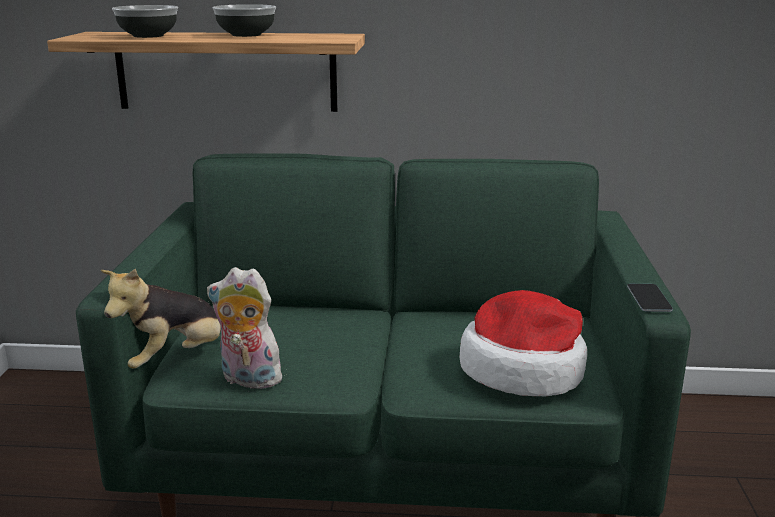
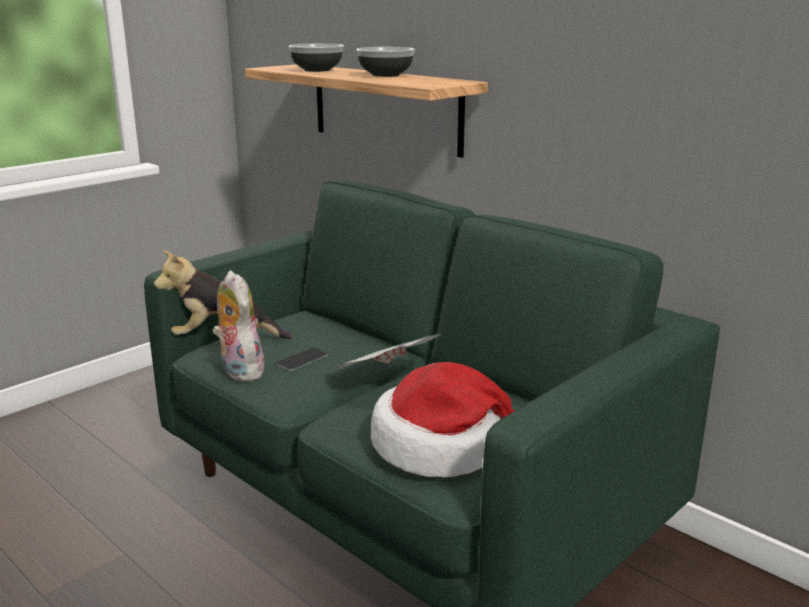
camera: 40 degrees right, 0 degrees up
(391, 339) = (383, 380): none -> newspaper
(649, 298) = (536, 408): phone -> phone (302, 359)

